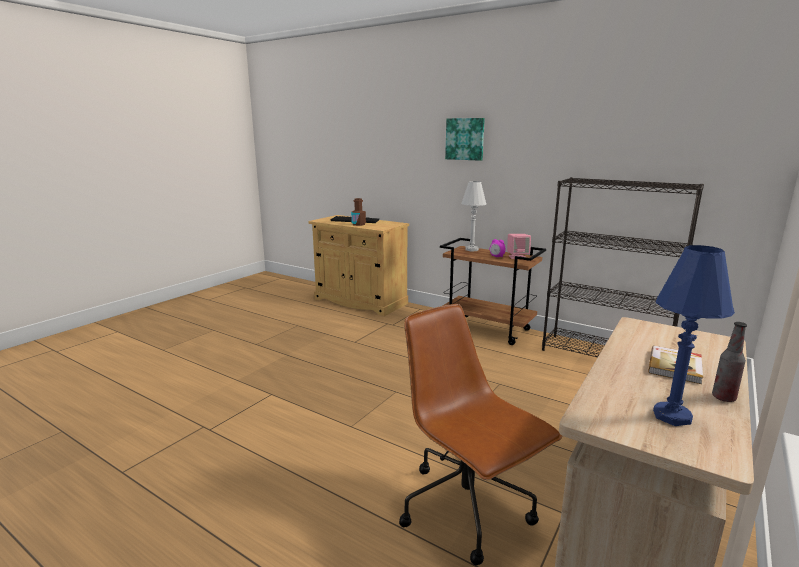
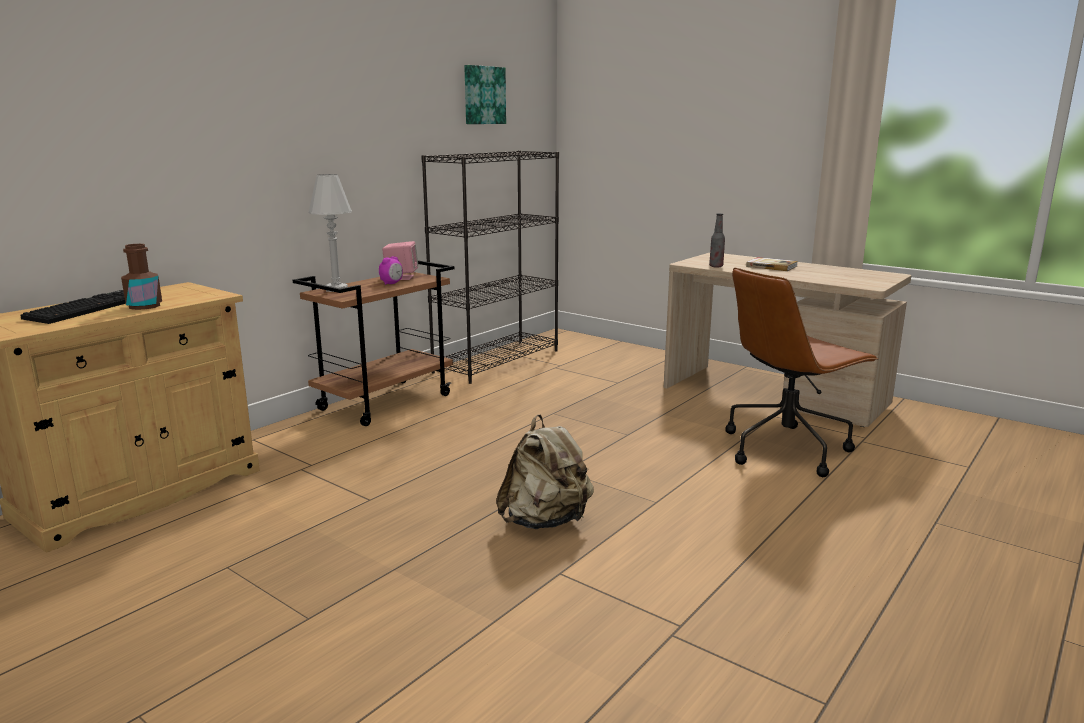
camera: 85 degrees left, 0 degrees up
(327, 388) = (545, 521): none -> beige backpack
(465, 139) = (271, 103): picture -> picture (483, 95)
(672, 416) = (850, 275): blue table lamp -> none
(723, 398) = (814, 265): bottle -> bottle (716, 266)

